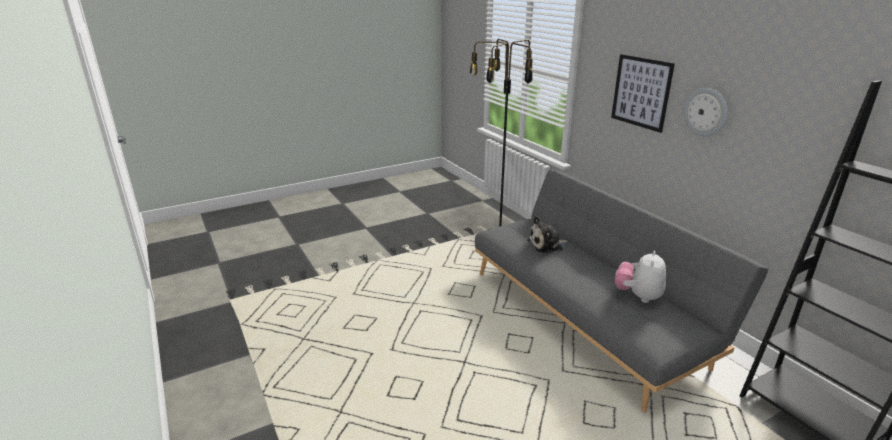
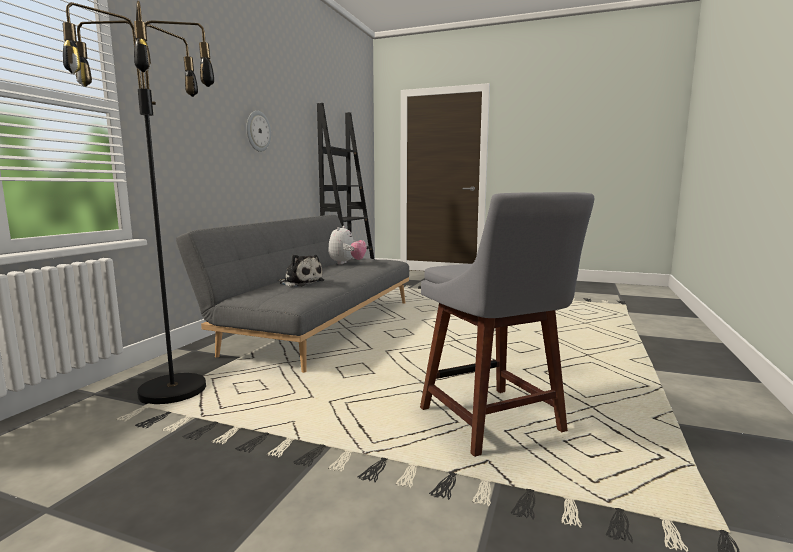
camera: 130 degrees left, 15 degrees down
(346, 299) = (493, 423): none -> grey stool
(638, 296) = (346, 263): plush toy -> plush toy turned 60 degrees counterclockwise
(641, 92) = (208, 118): picture -> none

